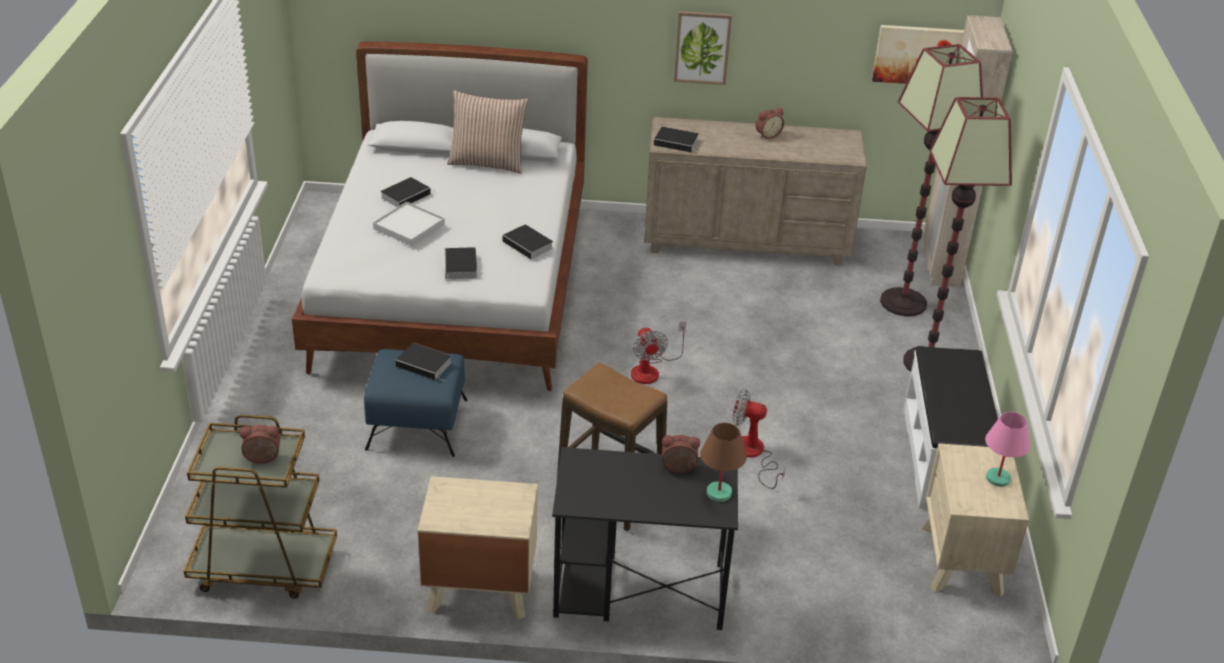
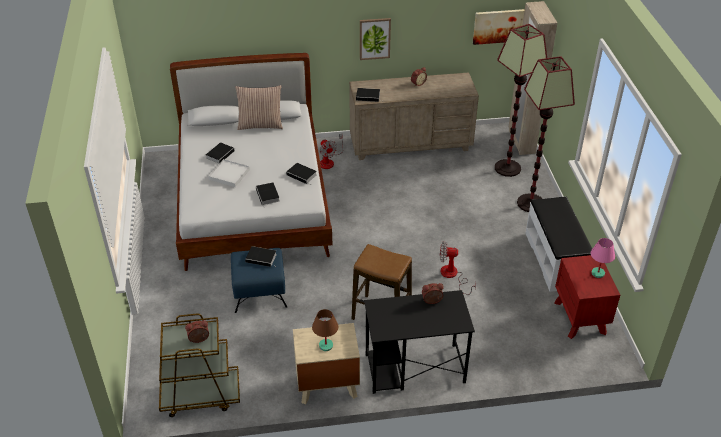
camera: 10 degrees left, 5 degrees up
(651, 370) = (381, 234): fan -> fan (329, 161)
(719, 493) = (458, 312): brown table lamp -> brown table lamp (326, 346)
(962, 560) = (580, 317): beige nightstand -> red nightstand

